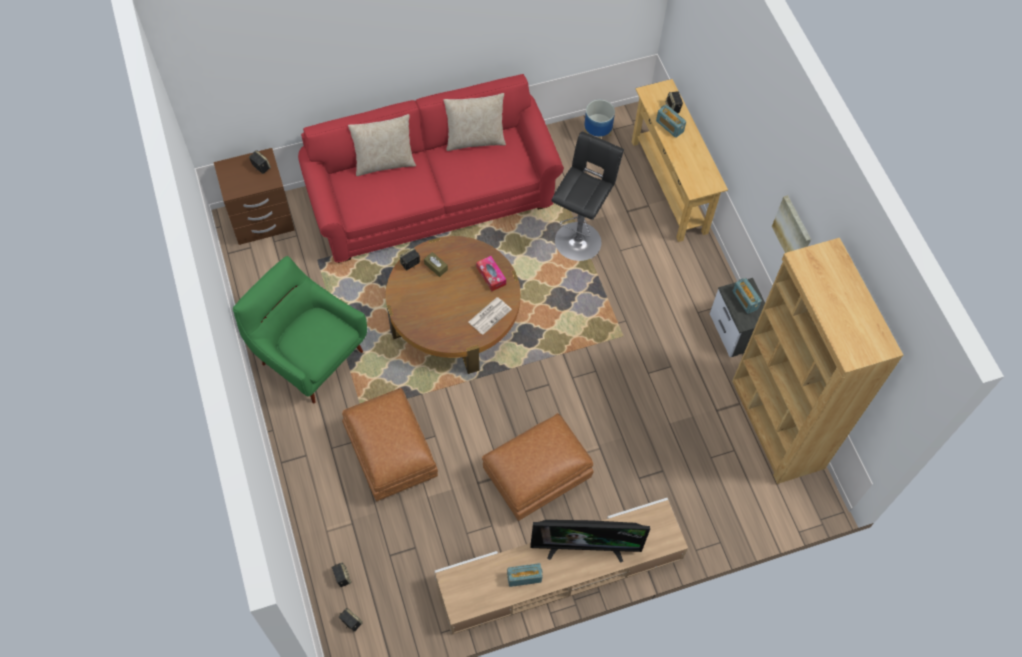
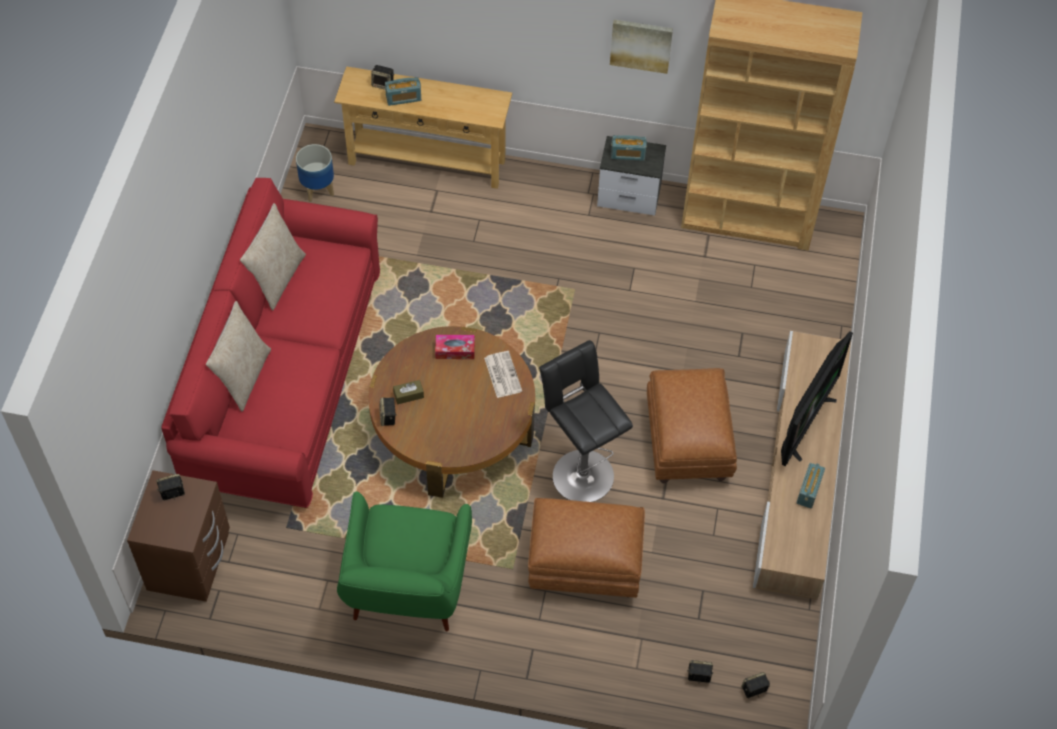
camera: 60 degrees left, 5 degrees down
(308, 354) = (406, 591): green armchair -> green armchair turned 60 degrees counterclockwise
(579, 238) = (434, 268): black stool -> black stool (580, 472)

